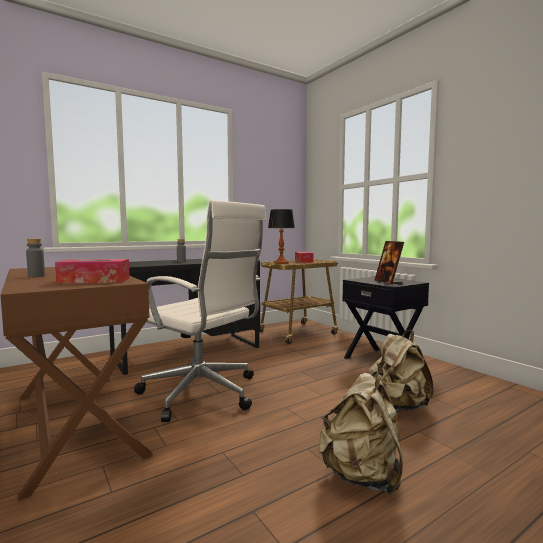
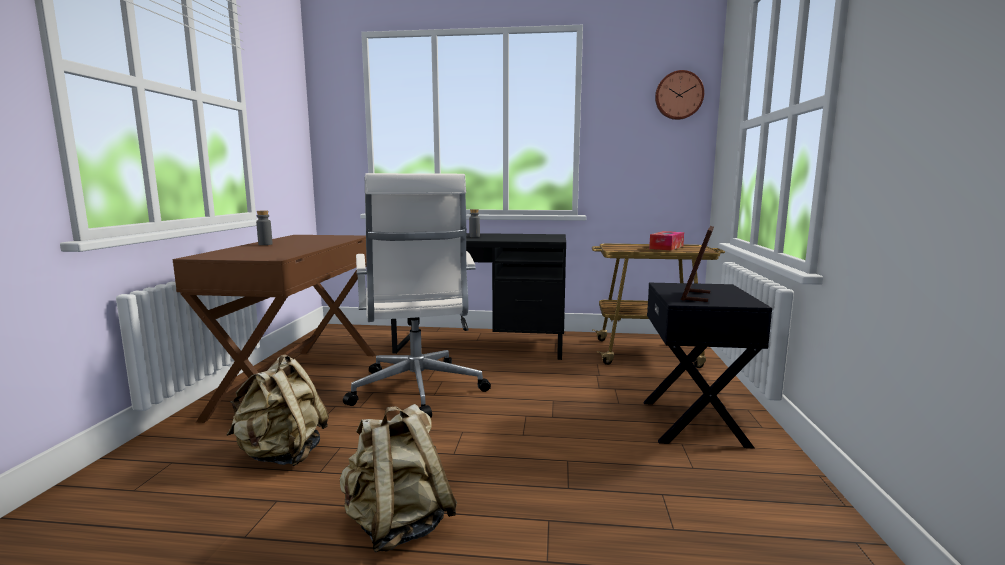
camera: 40 degrees right, 5 degrees up
(94, 280) = (267, 253): tissue box -> none
(281, 263) = (624, 247): table lamp -> none
(287, 166) = (678, 95): none -> wall clock
(397, 406) = (585, 484): beige backpack -> beige backpack (282, 455)

